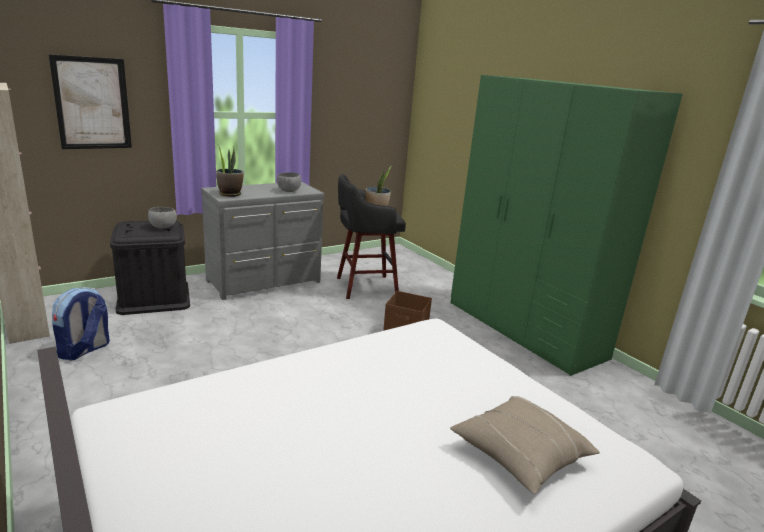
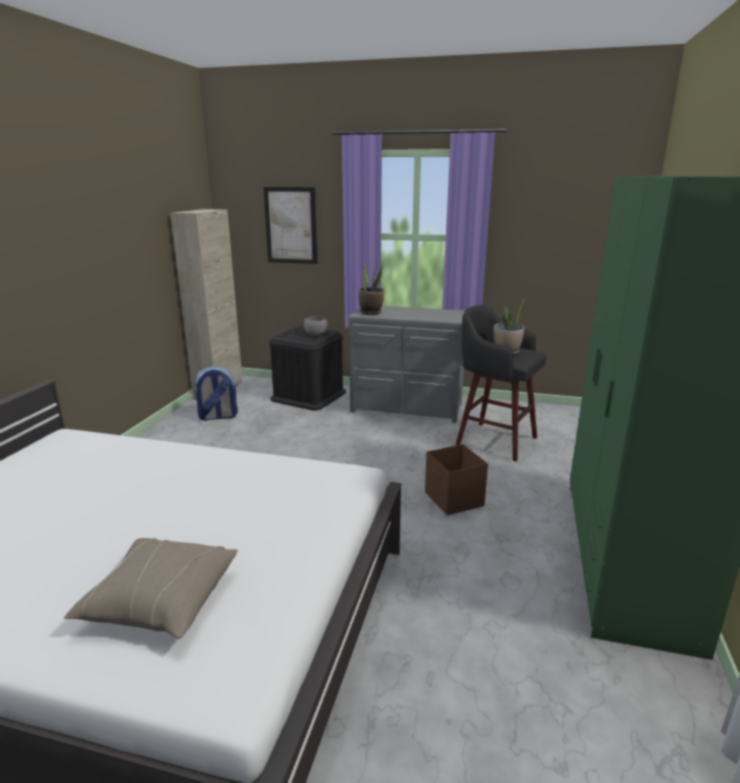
camera: 50 degrees right, 0 degrees up
(288, 191) = (429, 317): grey bowl -> none

